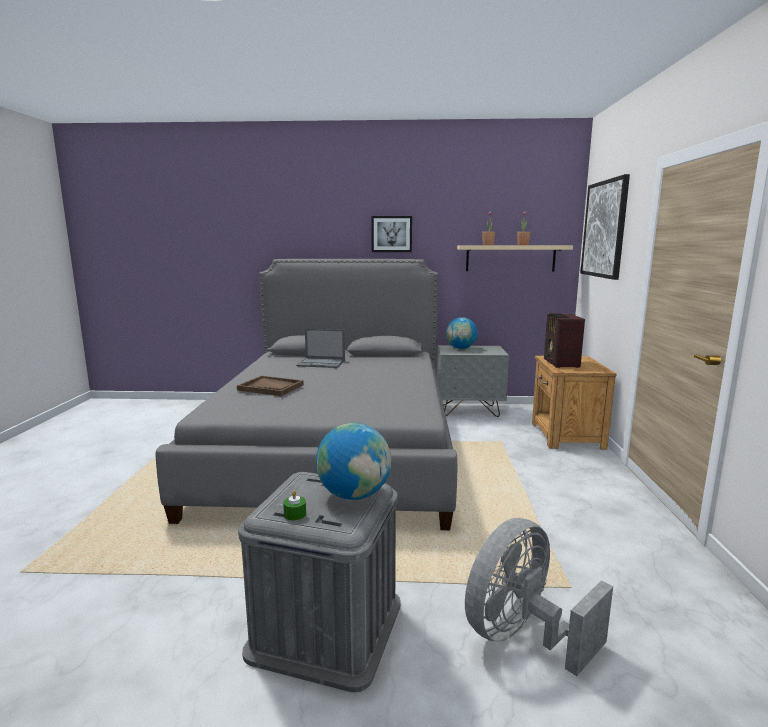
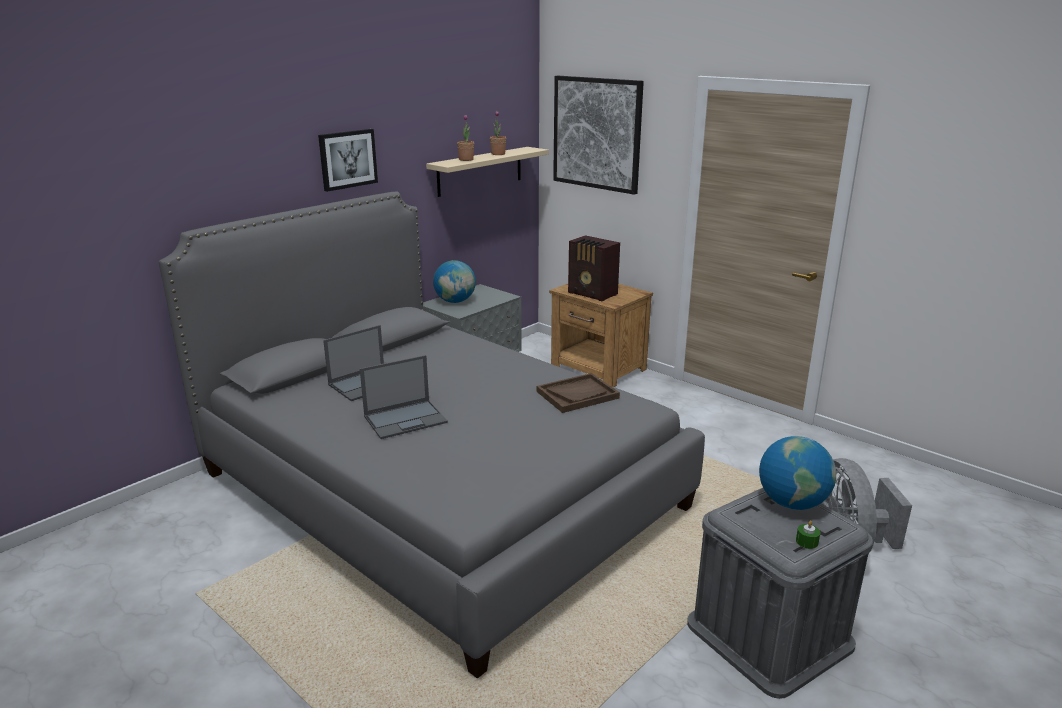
camera: 50 degrees left, 10 degrees up
(271, 387) = (432, 445): brown tray -> brown tray (577, 395)
(293, 377) = (406, 419): none -> laptop

